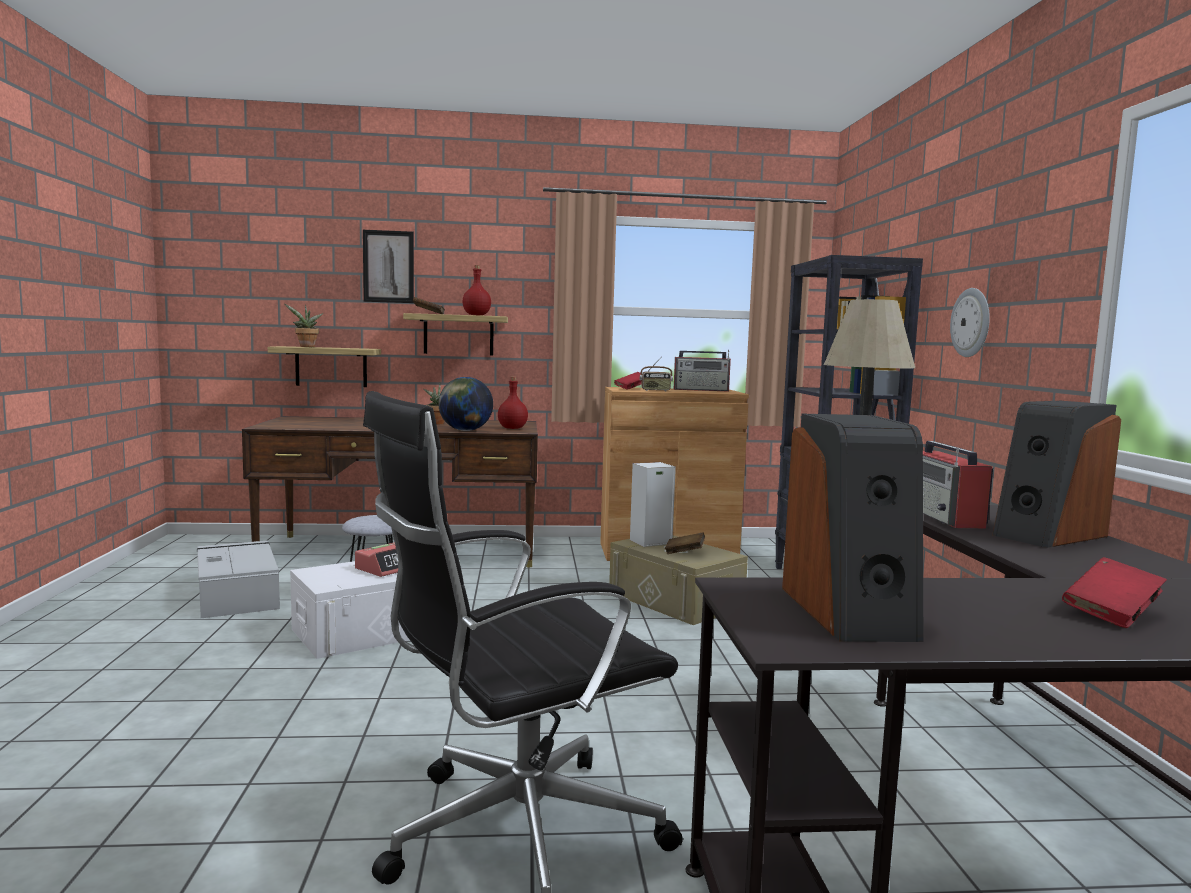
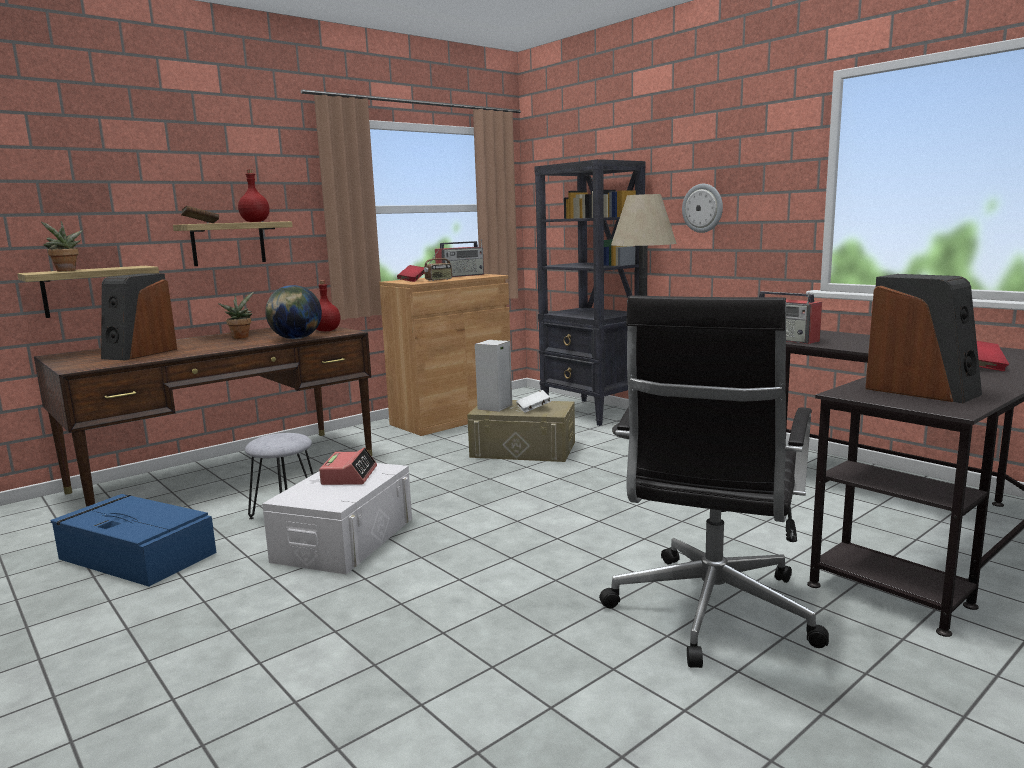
camera: 35 degrees left, 5 degrees up
(237, 593) = (136, 555): grey storage box -> blue storage box
(388, 266) = (142, 172): picture -> none
(684, 553) = (533, 409): brown book -> white book
(1048, 535) = (850, 339): speaker -> speaker (139, 354)

